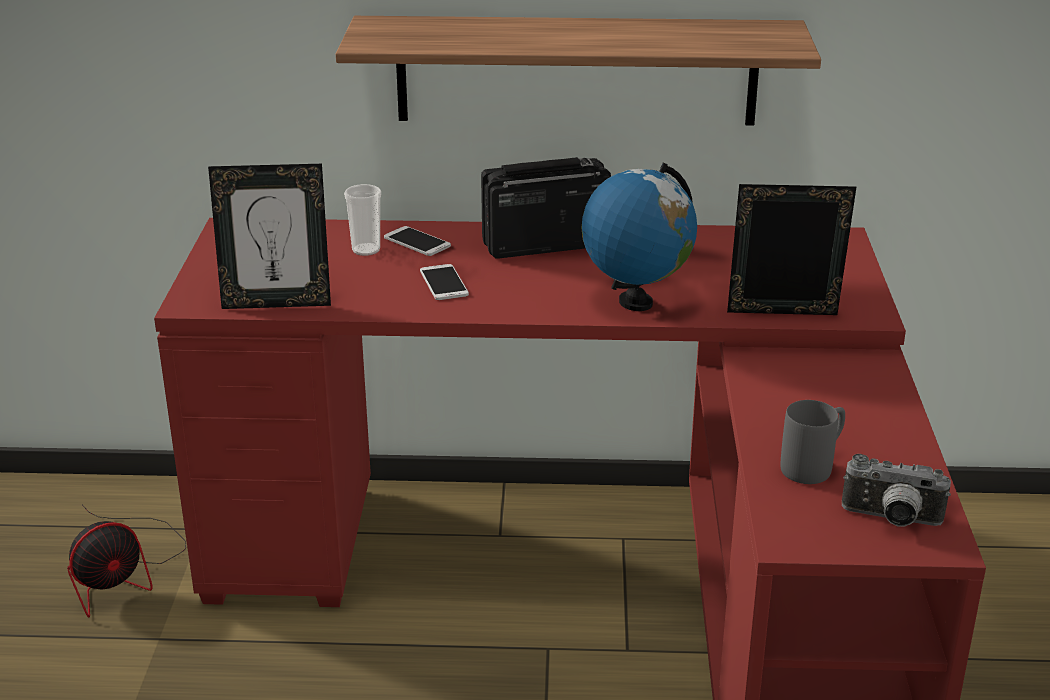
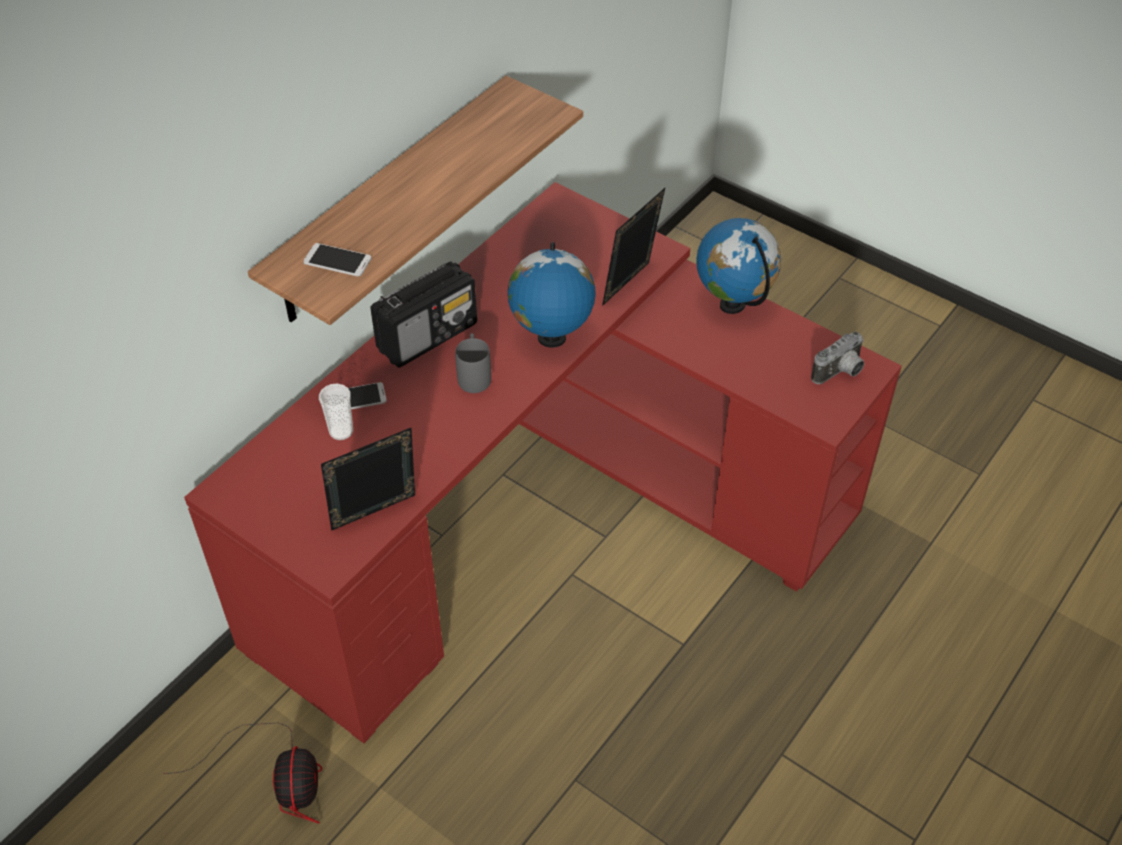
camera: 55 degrees left, 20 degrees up
(277, 303) = (376, 518): picture frame -> picture frame turned 150 degrees counterclockwise
(444, 283) = (434, 415): phone -> phone (337, 260)
(544, 244) = (428, 336): radio -> radio turned 150 degrees counterclockwise
(814, 466) = (770, 370): grey mug -> grey mug (474, 375)
(879, 403) = (733, 305): none -> globe

